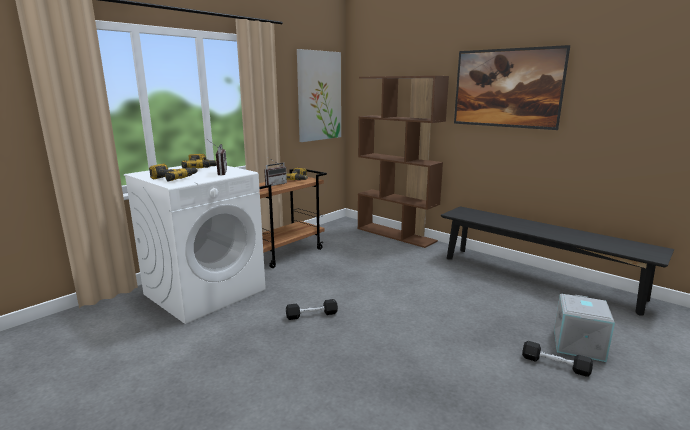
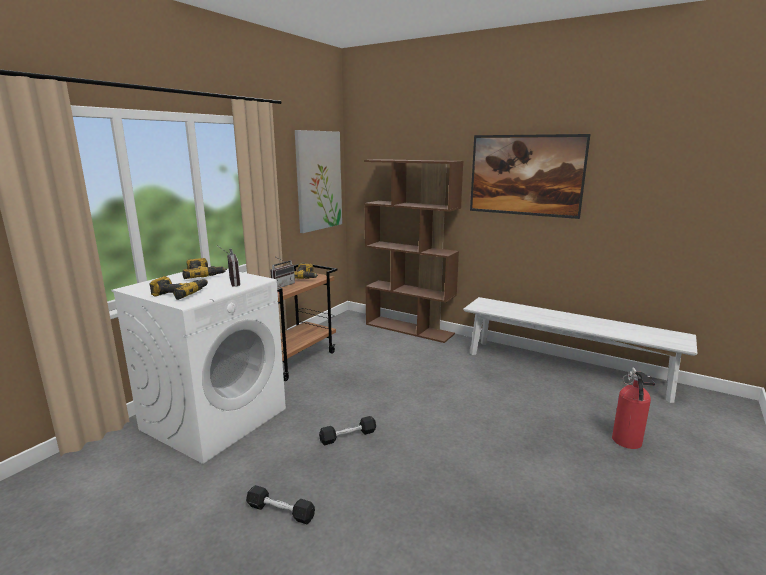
camera: 10 degrees left, 0 degrees up
(537, 277) = (564, 368): black bench -> white bench
(555, 364) = (612, 467): black dumbbell -> black dumbbell (281, 511)
(579, 345) = (627, 442): grey storage box -> fire extinguisher

